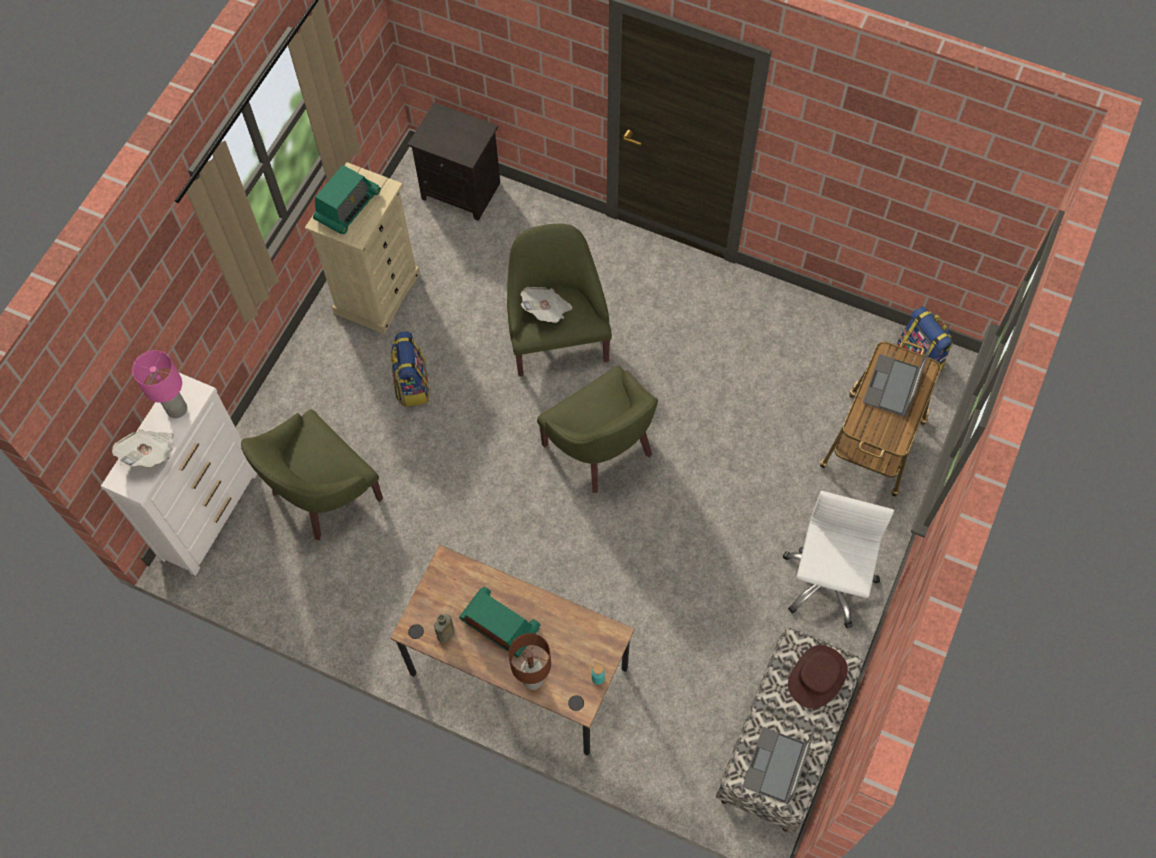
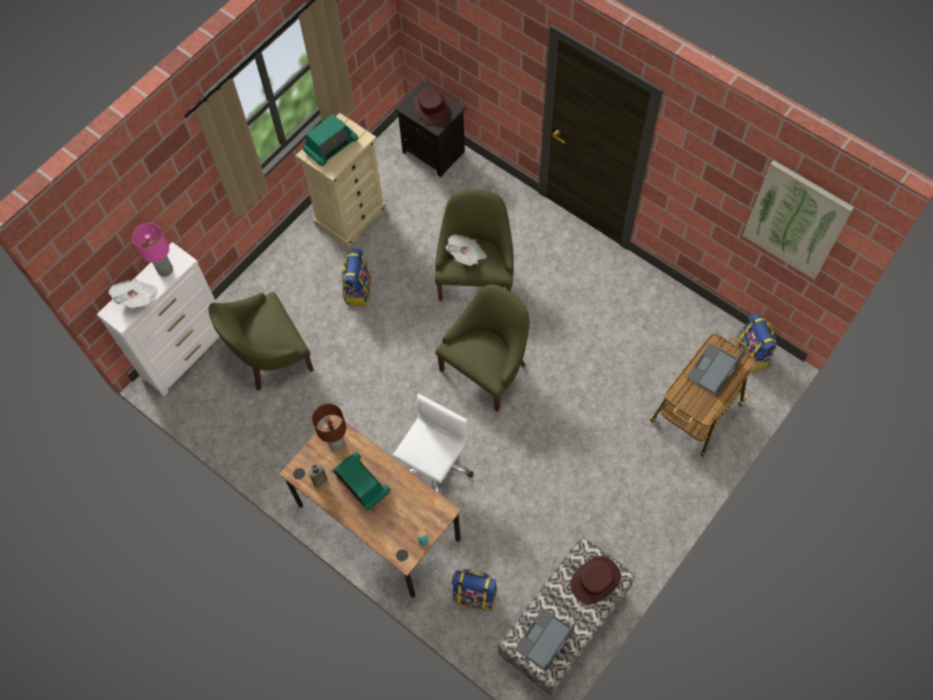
camera: 15 degrees right, 0 degrees up
(454, 133) = (431, 107): none -> brown hat
(532, 679) = (374, 530): brown table lamp -> brown table lamp (336, 443)
(602, 448) = (487, 369): green armchair -> green armchair turned 120 degrees counterclockwise
(665, 732) = (475, 594): none -> backpack
(827, 581) = (631, 510): white office chair -> white office chair (433, 467)
(961, 180) = (796, 220): none -> picture

